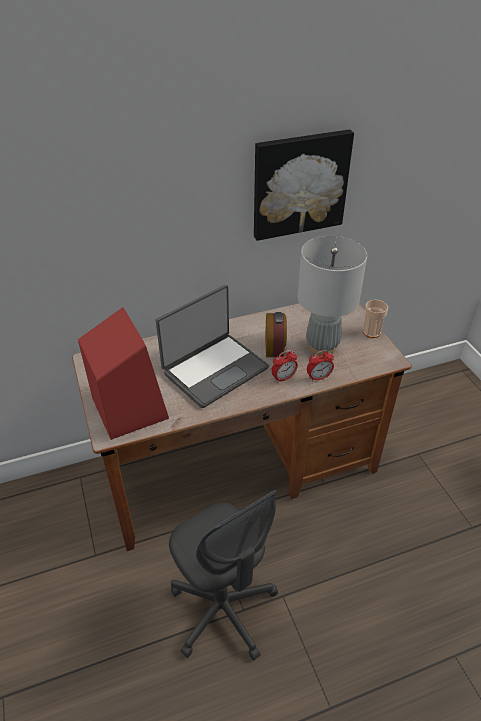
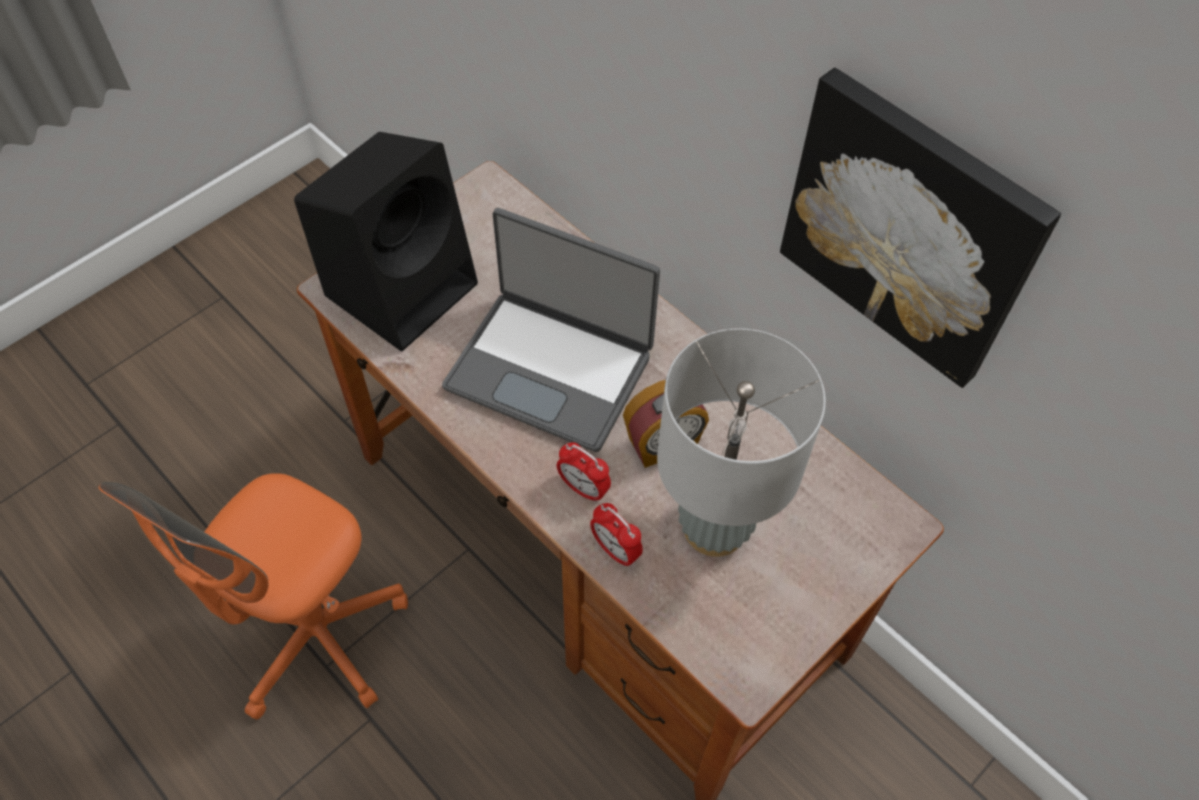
camera: 65 degrees right, 15 degrees up
(128, 407) = (403, 286): red speaker -> black speaker
(223, 609) = (316, 636): grey office chair -> orange office chair
(371, 332) = (819, 614): cup -> none

